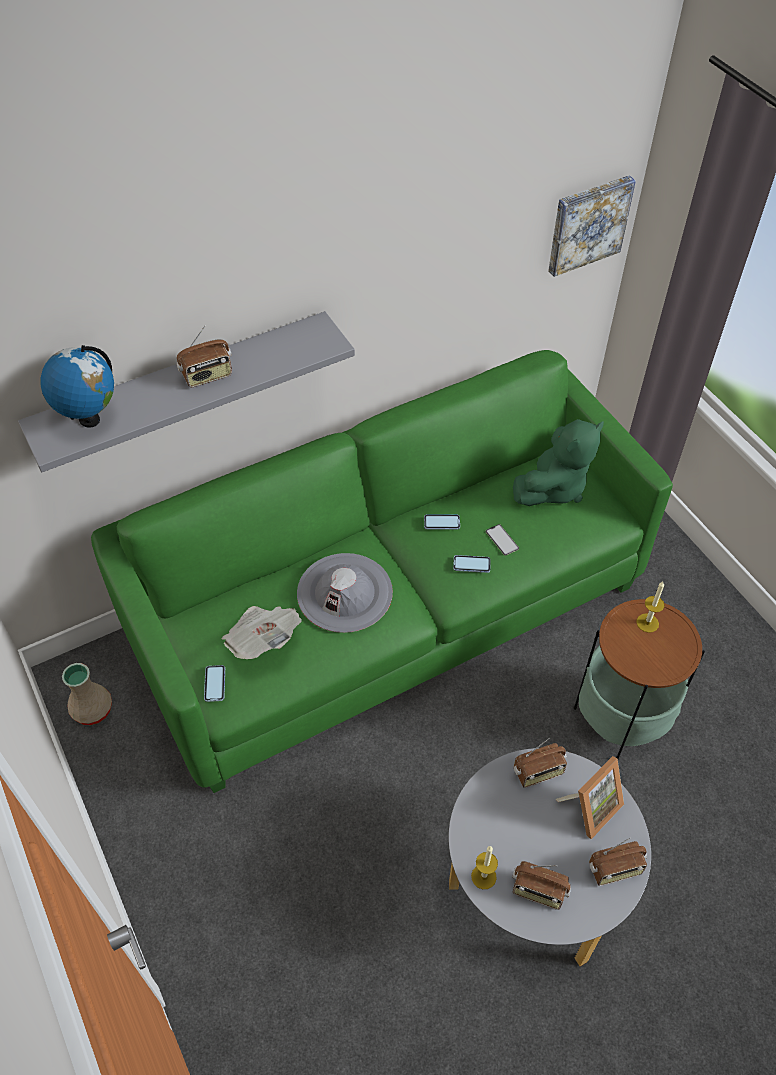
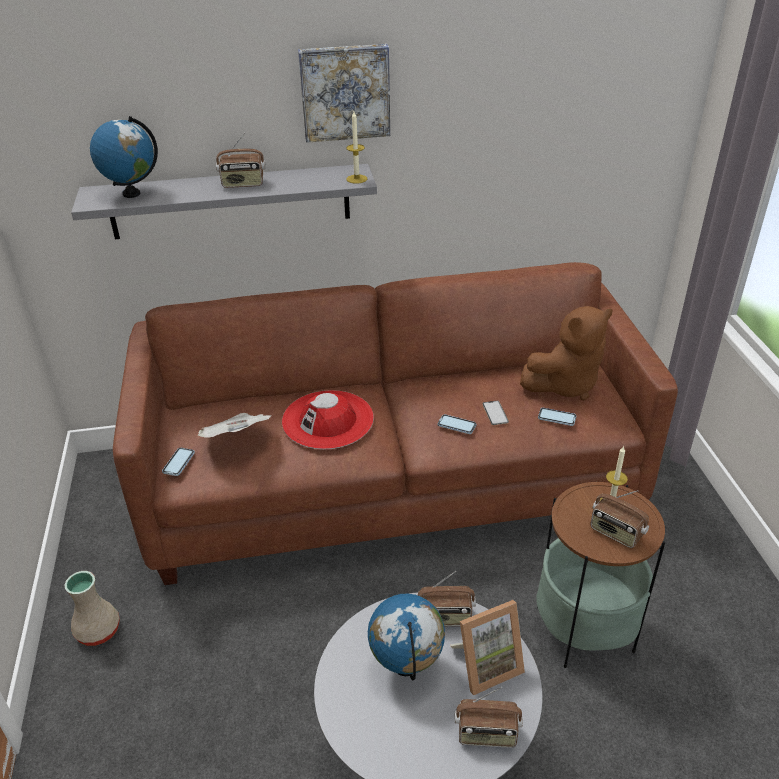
camera: 20 degrees right, 15 degrees down
(92, 708) = (105, 494): beige vase -> beige vase (98, 630)
(345, 592) = (328, 420): grey hat -> red hat
(388, 611) = (392, 483): green sofa -> brown sofa
(442, 523) = (444, 389): phone -> phone (556, 418)
(483, 876) = (341, 696): candle -> candle (356, 179)
(526, 830) = (407, 667): none -> globe
(538, 892) = (391, 729): radio -> radio (616, 533)
(553, 487) = (565, 384): green plush toy -> brown plush toy
(587, 224) = (640, 148): picture -> picture (345, 92)

